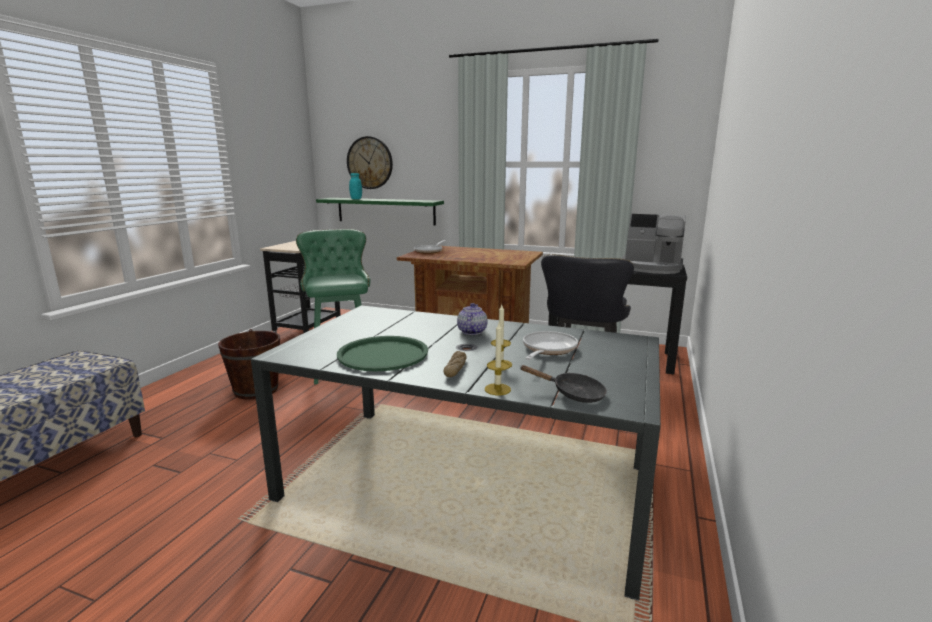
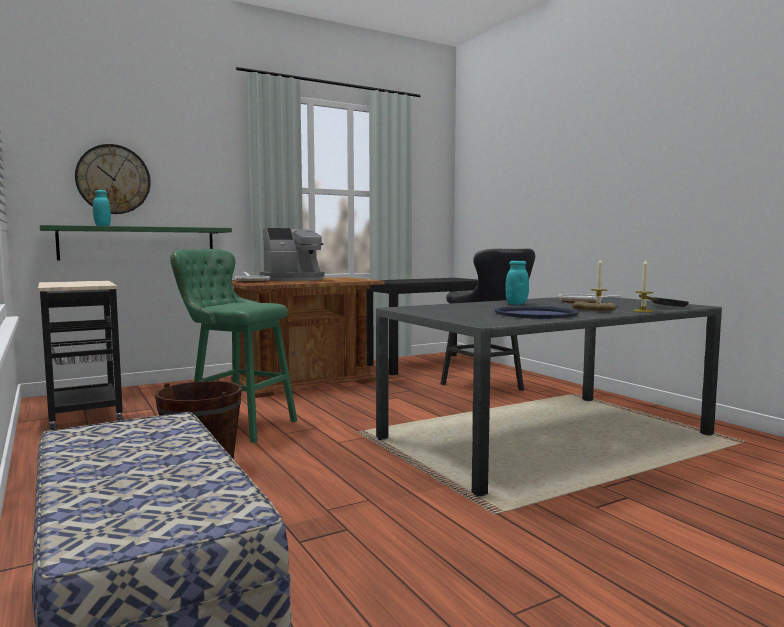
camera: 50 degrees left, 10 degrees down
(383, 354) = (536, 314): green tray -> blue tray
(471, 331) = (516, 304): teapot -> turquoise jar
(651, 268) = (448, 279): coffee machine -> coffee machine (294, 279)

